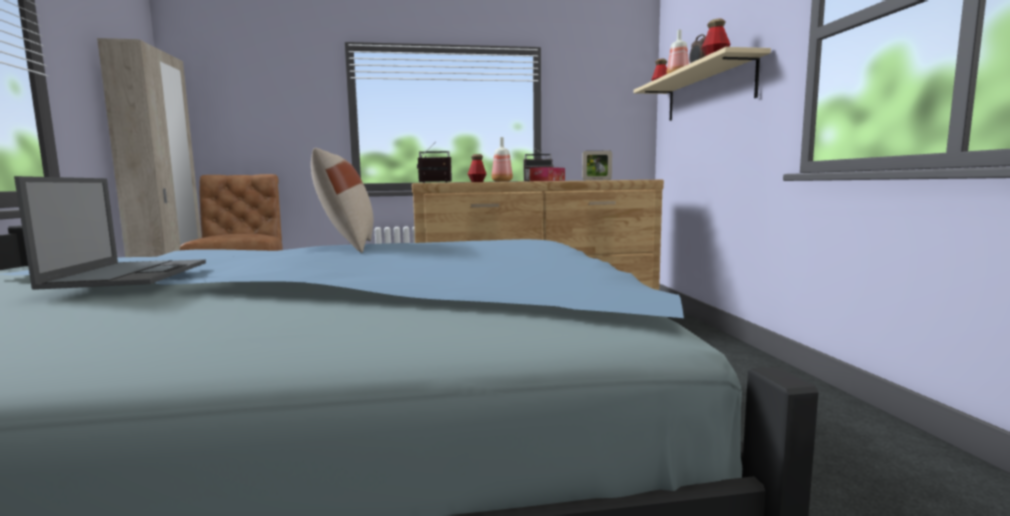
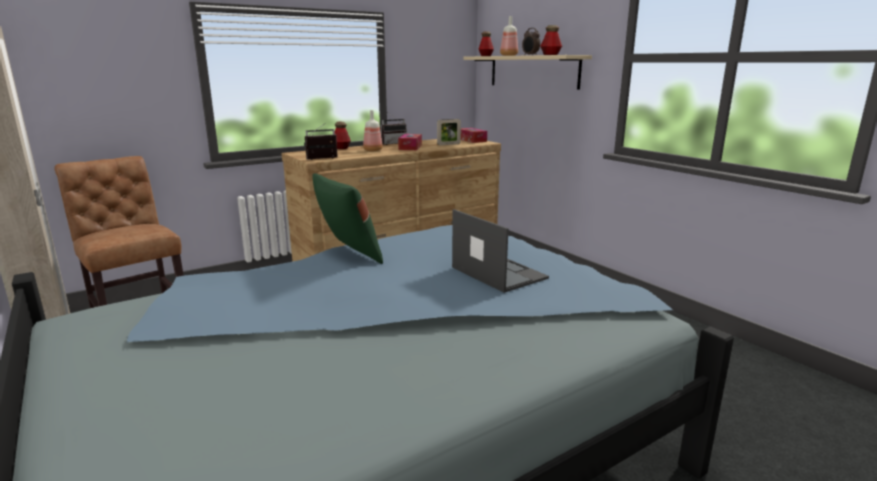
camera: 25 degrees left, 10 degrees up
(130, 274) = (277, 323): laptop -> laptop (497, 272)
(347, 247) = (348, 255): beige pillow -> green pillow
(633, 179) = (472, 140): none -> tissue box

